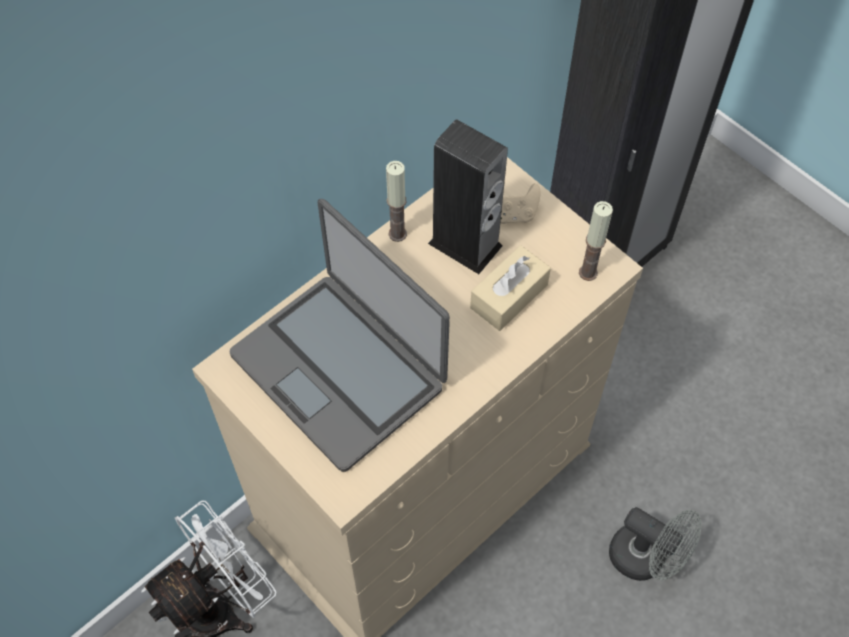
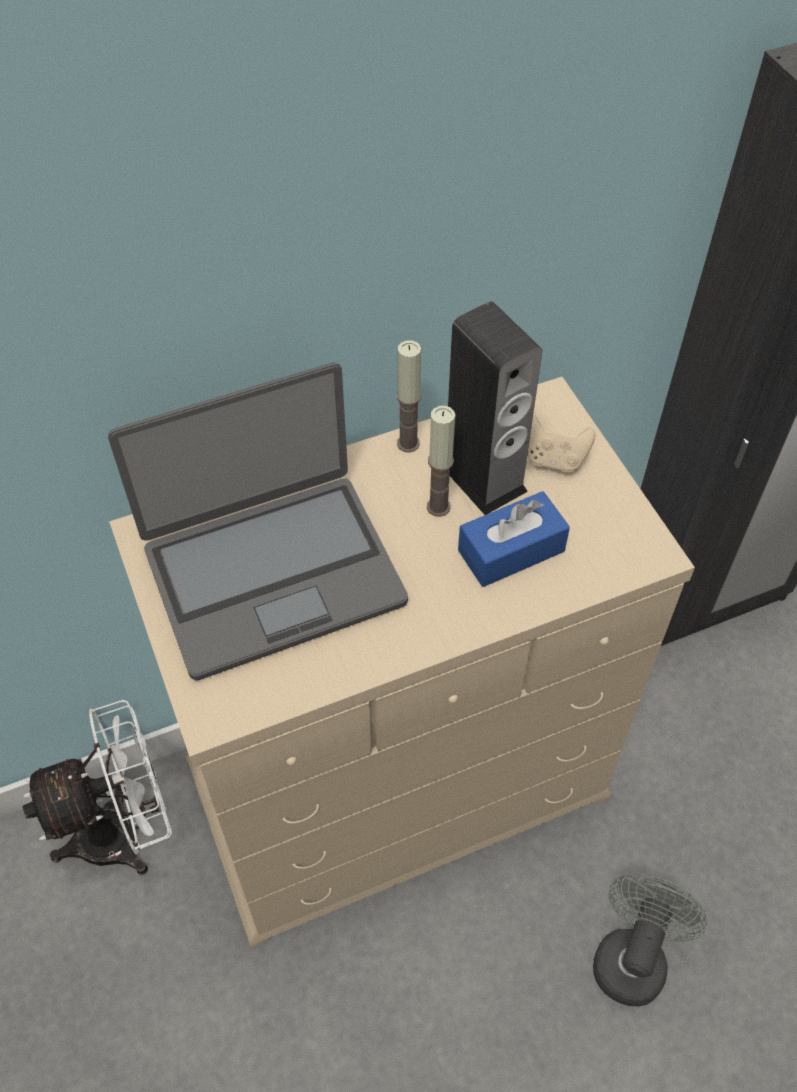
camera: 20 degrees right, 5 degrees down
(339, 369) = (273, 573): laptop -> laptop turned 90 degrees counterclockwise
(509, 296) = (511, 551): beige tissue box -> blue tissue box
(588, 272) = (621, 552): candle -> candle (438, 507)
(646, 558) = (632, 956): grey fan -> grey fan turned 120 degrees counterclockwise

